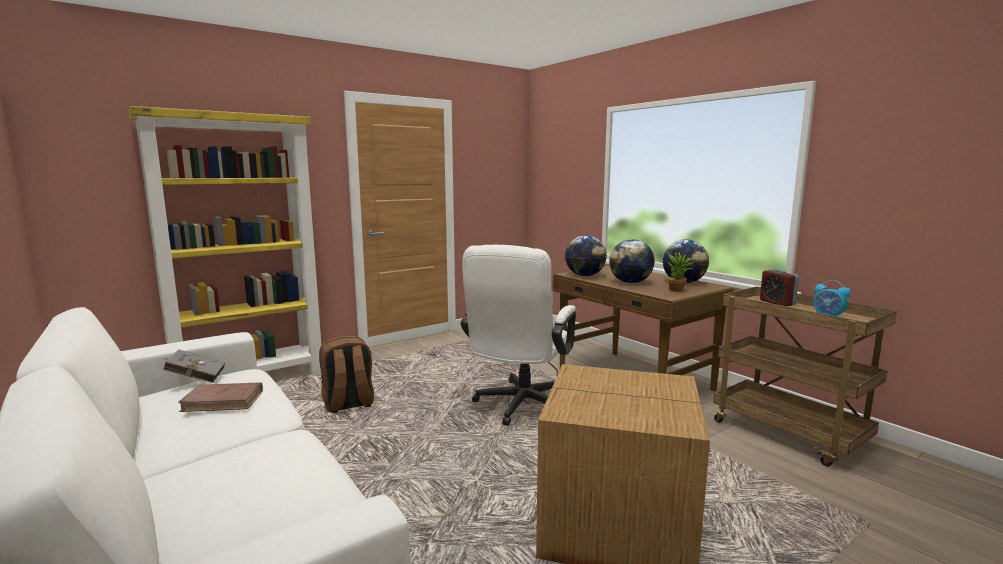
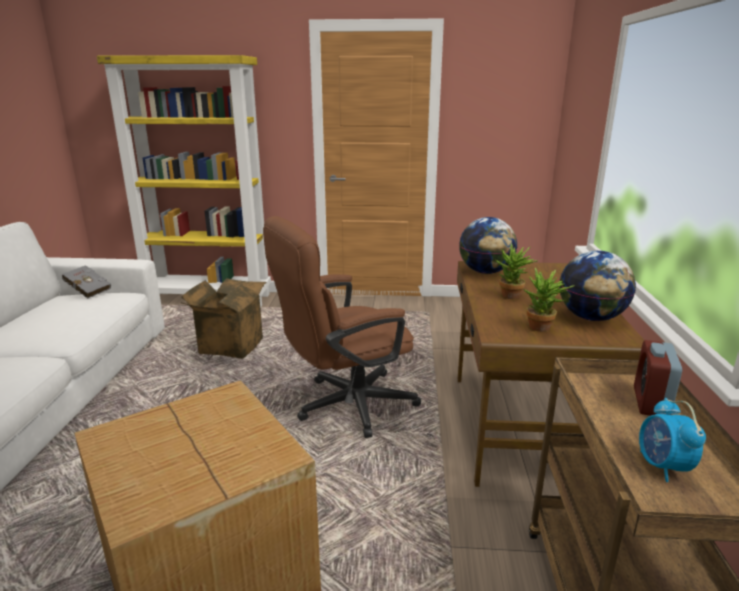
camera: 40 degrees right, 10 degrees up
(223, 401) = (60, 316): brown book -> none
(348, 404) = (229, 345): brown backpack -> cardboard box
(520, 407) = (345, 406): white office chair -> brown office chair
(630, 282) = (511, 297): globe -> potted plant

